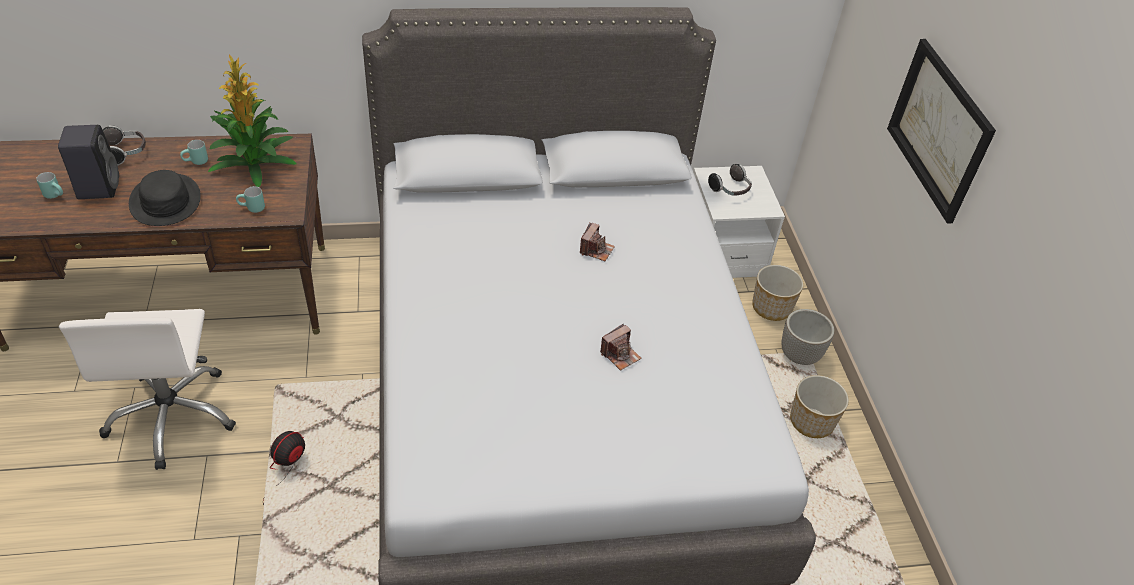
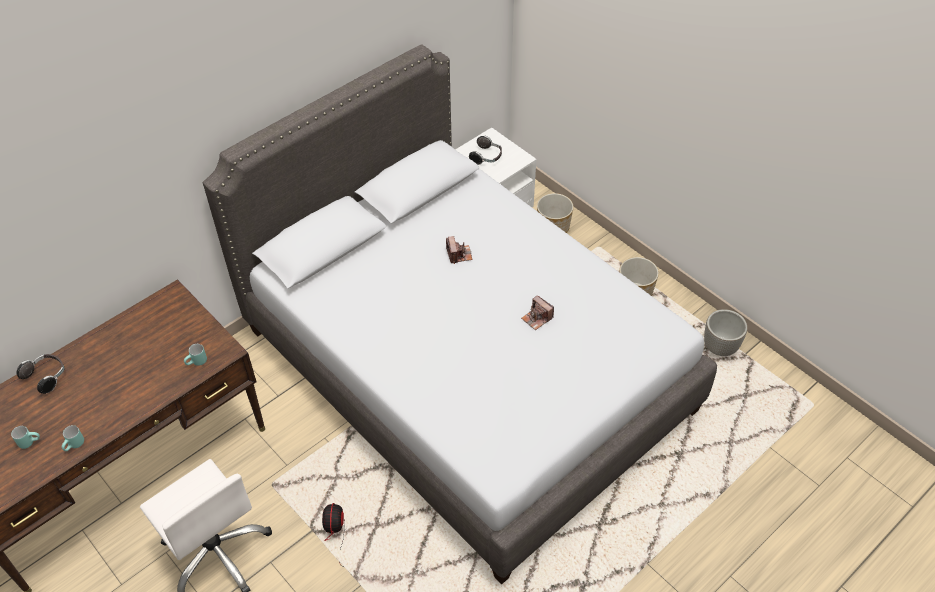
camera: 30 degrees left, 5 degrees up
(98, 186) = (56, 415): black speaker -> none
(165, 201) = (124, 395): black hat -> none
(196, 162) = (113, 352): turquoise mug -> turquoise mug (75, 446)
(255, 164) = (161, 327): potted plant -> none
(620, 355) = (537, 318): camera -> camera turned 120 degrees clockwise
(800, 356) = (595, 251): planter -> planter (720, 347)
(939, 129) = (652, 65): picture -> none

